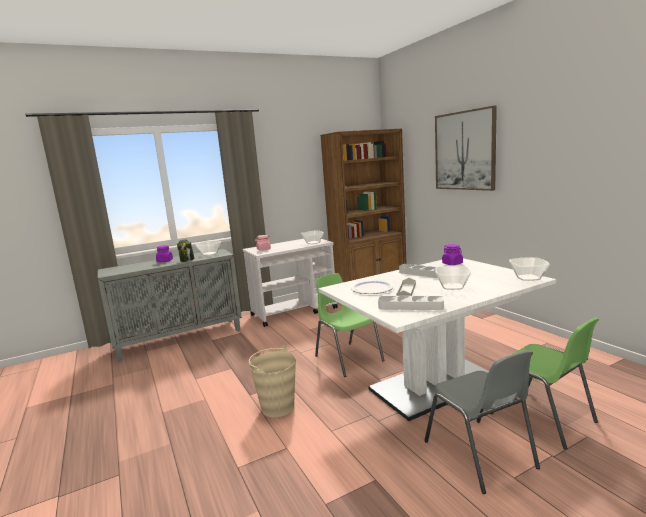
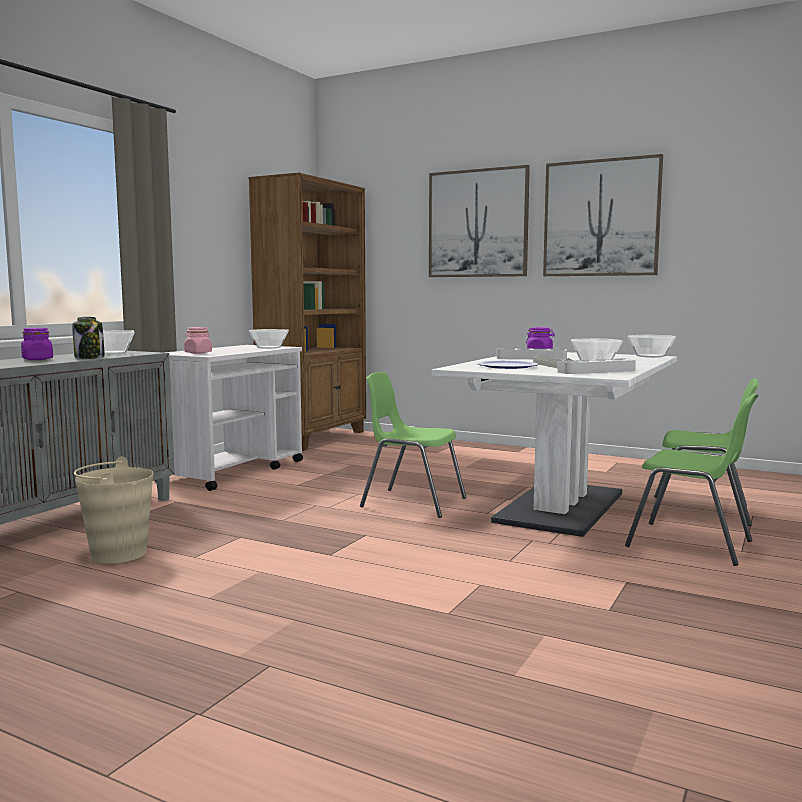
camera: 35 degrees left, 5 degrees down
(277, 407) = (398, 557): beige bucket -> beige bucket (118, 554)
(480, 455) = (691, 544): grey chair -> green chair
(547, 145) = (601, 218): none -> picture

